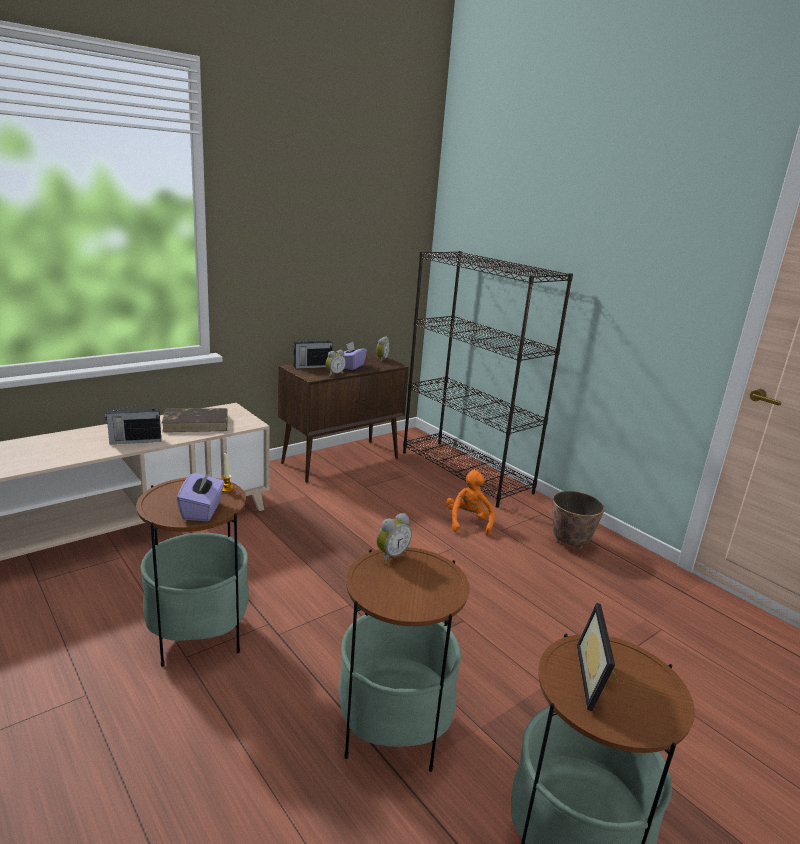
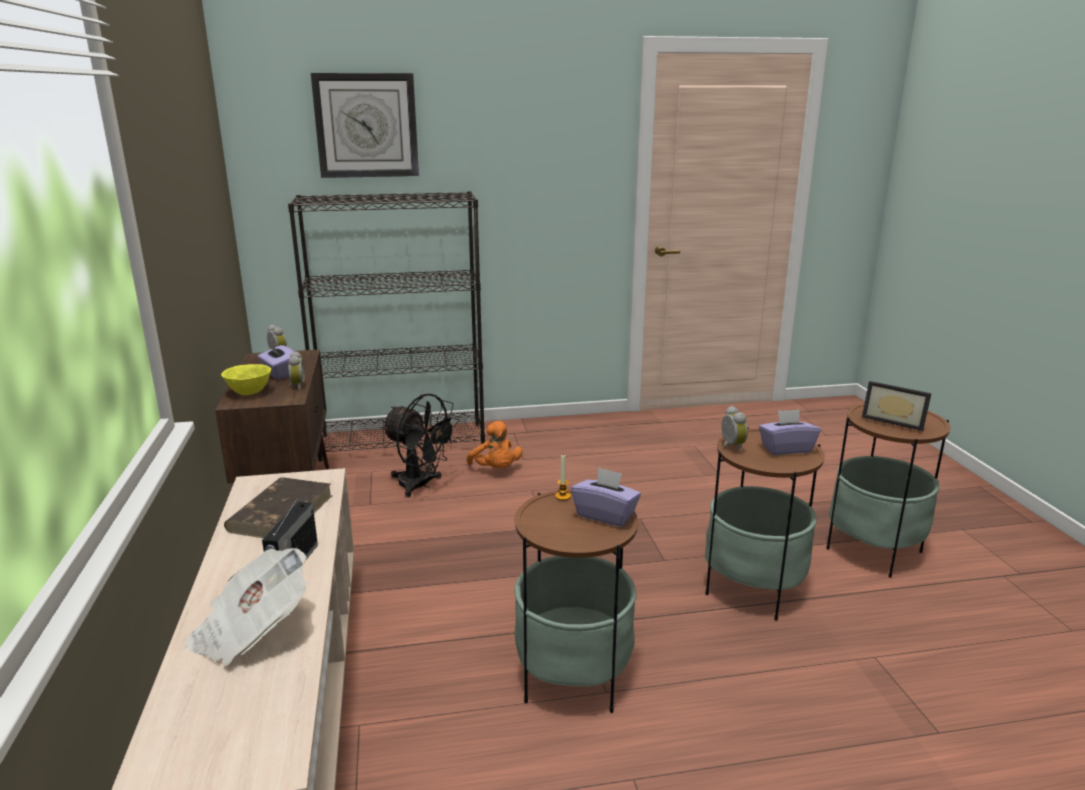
camera: 60 degrees left, 0 degrees up
(61, 447) = (251, 631): none -> newspaper
(311, 366) = (249, 392): radio -> yellow bowl
(409, 497) = (420, 485): none -> black fan
(417, 591) = (786, 448): none -> purple tissue box
(468, 522) = (496, 469): orange plush toy -> orange plush toy turned 150 degrees counterclockwise
(515, 202) = (366, 126): none -> wall clock
(570, 543) = (567, 437): planter -> none

